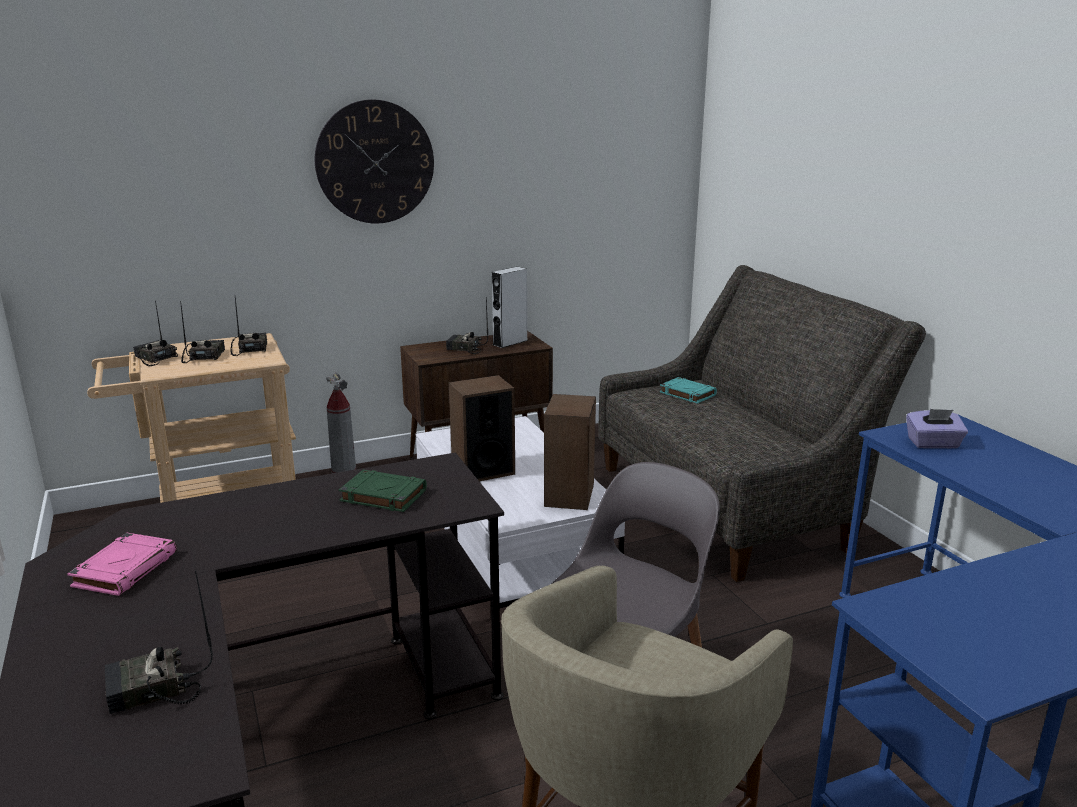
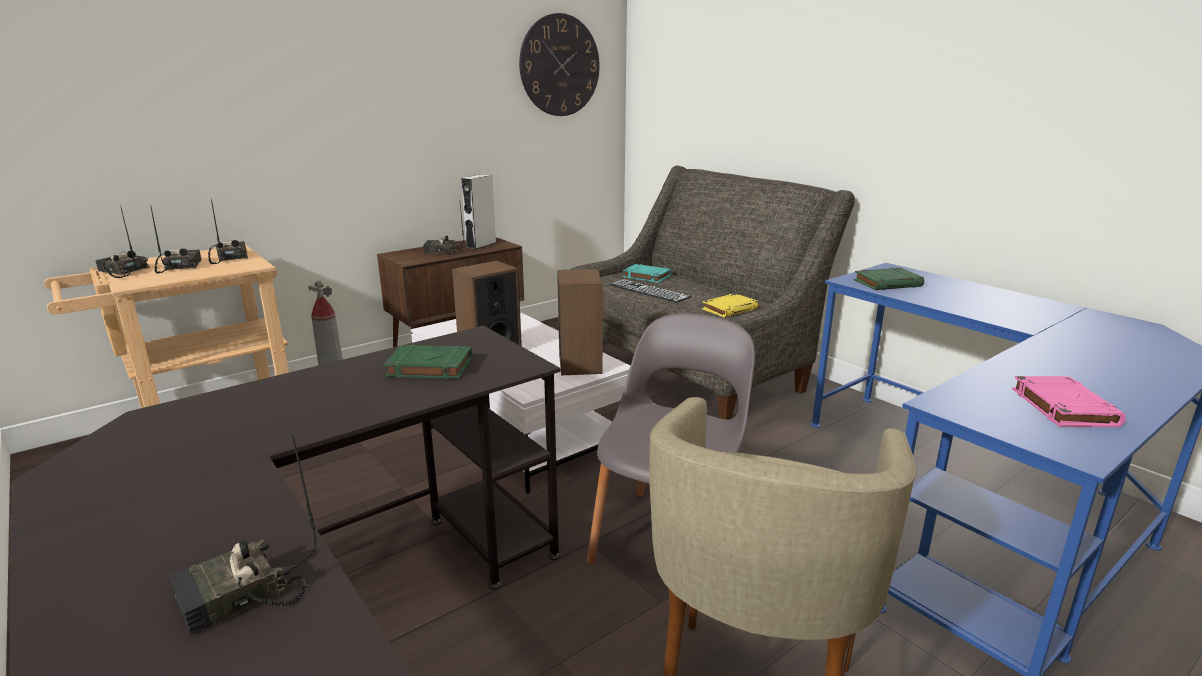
camera: 15 degrees left, 0 degrees up
(125, 569) = (154, 470): pink book -> pink book (1062, 407)
(375, 162) = (341, 72): wall clock -> wall clock (560, 65)
(680, 414) = (649, 291): none -> keyboard
(761, 447) = (730, 309): none -> yellow book
(933, 444) = (888, 283): purple tissue box -> green book

